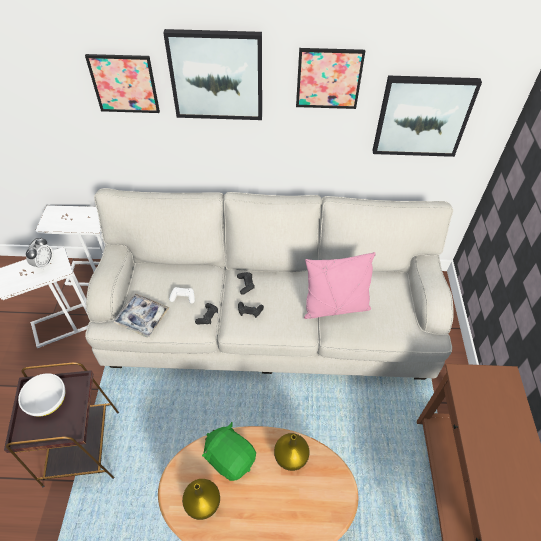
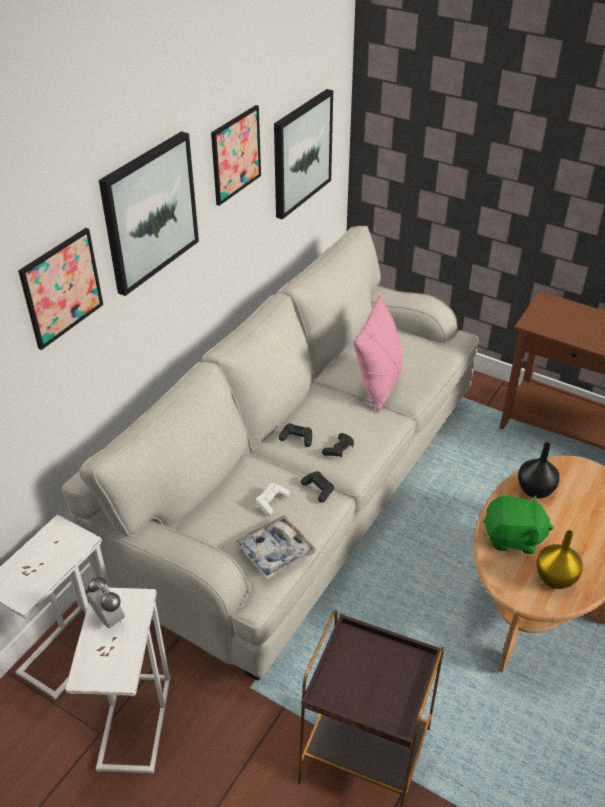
camera: 60 degrees left, 10 degrees down
(47, 401) = (356, 680): white bowl -> none
(230, 458) = (513, 538): green plush toy -> green plush toy turned 150 degrees counterclockwise
(291, 456) = (534, 490): yellow vase -> black vase

